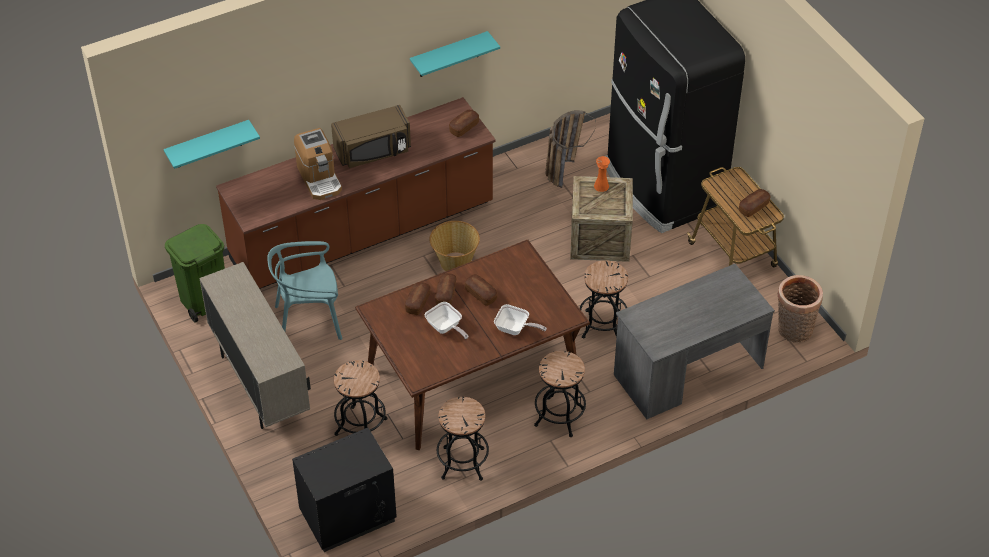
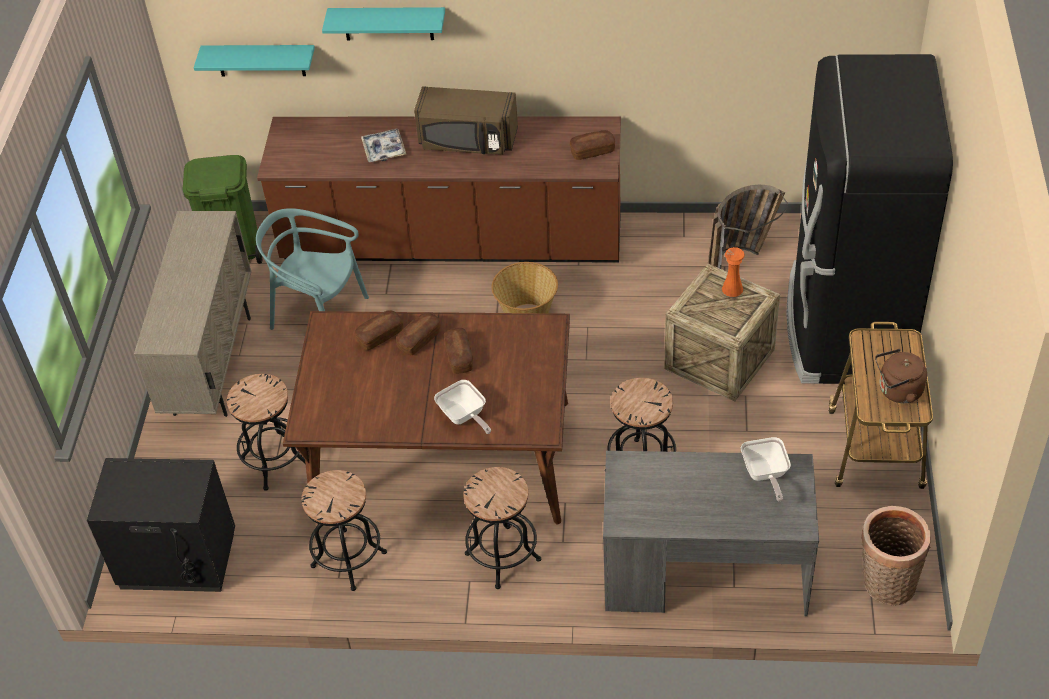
camera: 35 degrees right, 0 degrees up
(319, 179) = (384, 149): coffee machine -> tray
(445, 328) = (386, 380): frying pan -> frying pan (765, 474)
(449, 55) = (601, 51): turquoise shelf -> turquoise shelf (388, 23)
(753, 207) = (897, 391): bread -> brown kettle

